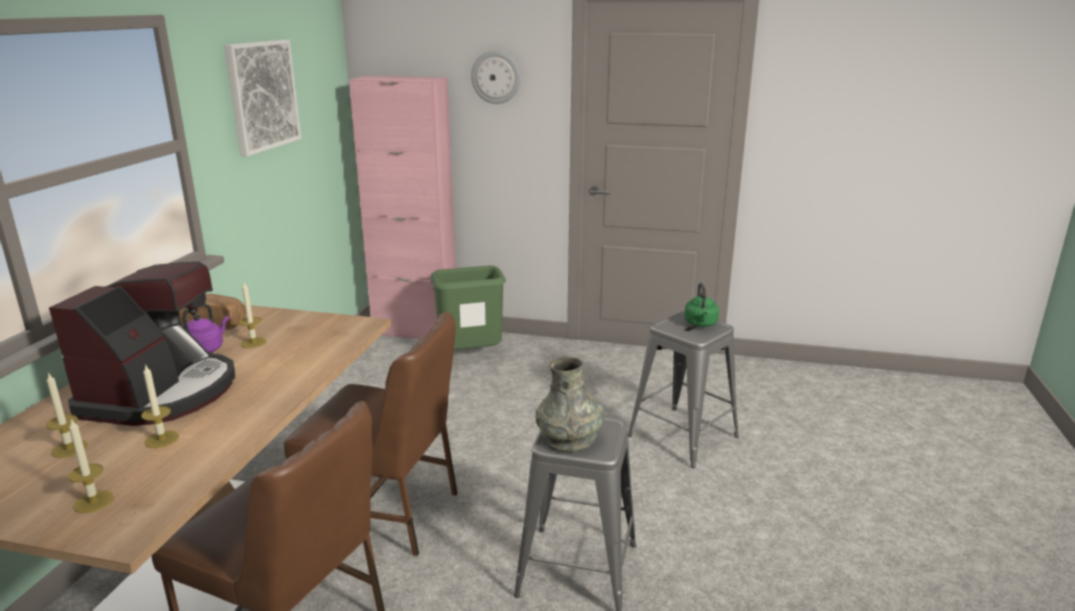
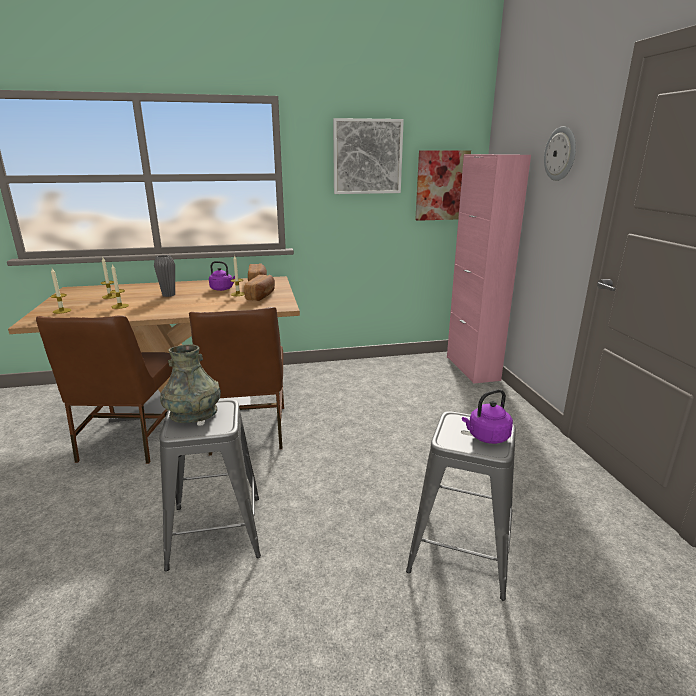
camera: 65 degrees right, 0 degrees up
(162, 393) = (168, 295): coffee machine -> grey vase
(290, 329) = (261, 296): none -> bread
(325, 120) = (442, 185): none -> picture
(471, 357) = (465, 398): green trash can -> none
(701, 324) = (486, 437): green kettle -> purple kettle

